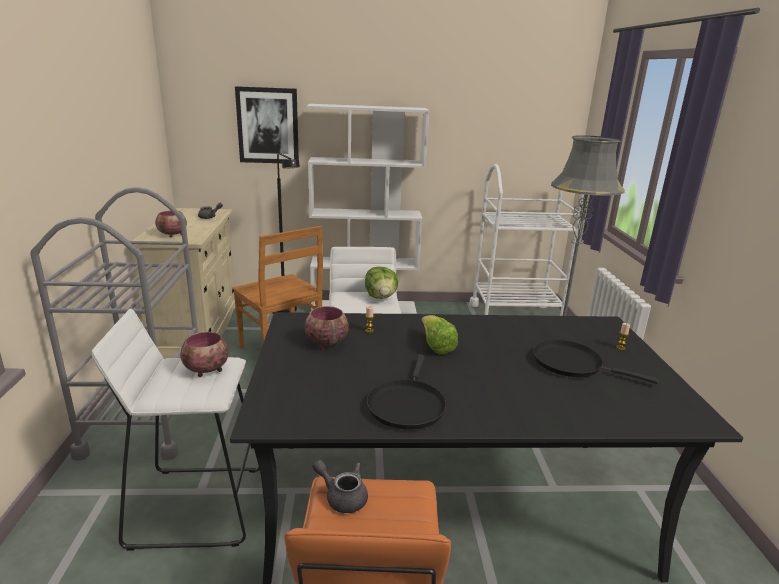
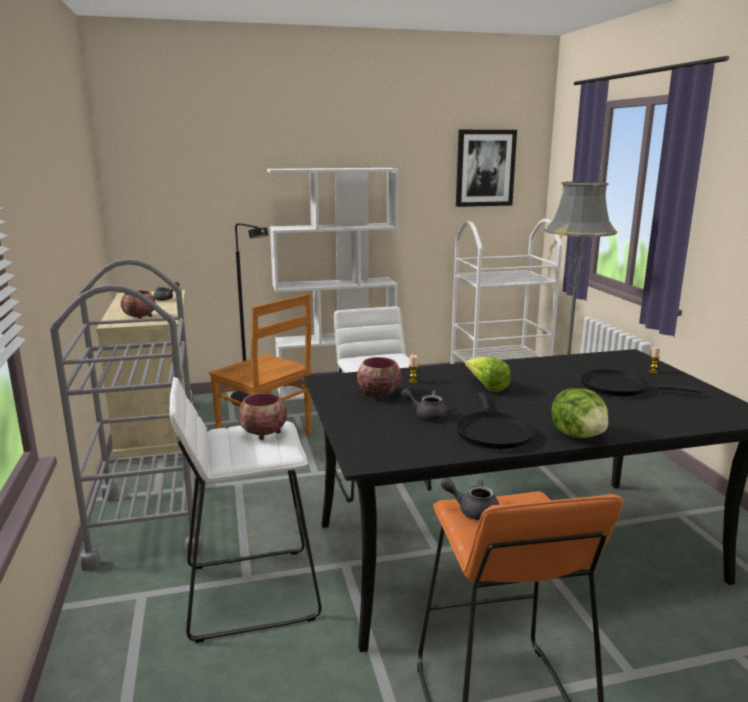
camera: 10 degrees left, 5 degrees down
(268, 125) = (220, 195): picture -> picture (485, 168)
(355, 373) = (426, 414): none -> grey teapot
(381, 297) = (395, 357): lettuce -> lettuce (579, 435)

